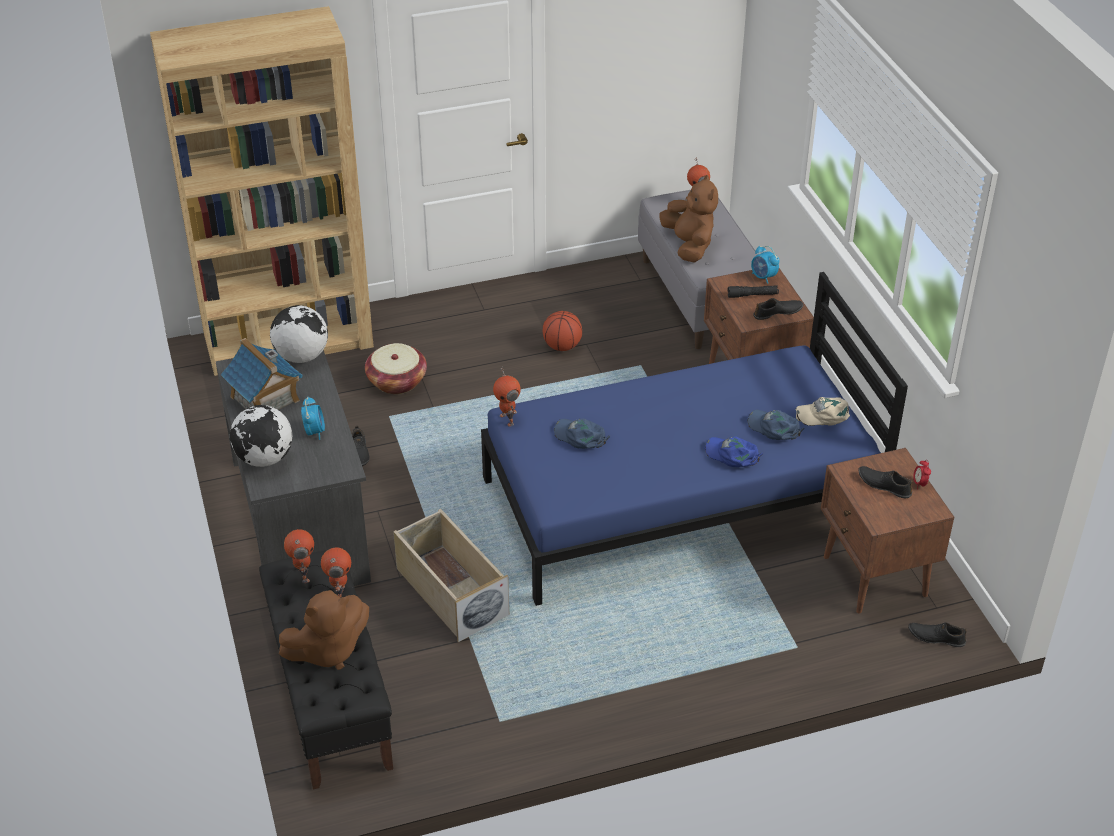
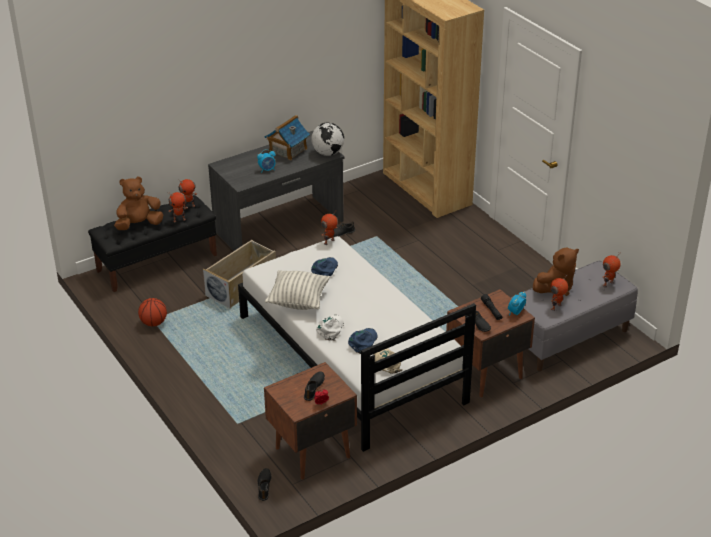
camera: 75 degrees right, 5 degrees down
(264, 459) = (240, 160): globe -> none
(328, 650) = (139, 225): brown plush toy -> brown plush toy turned 105 degrees clockwise
(397, 381) = (409, 232): basket -> none
(562, 346) = (477, 287): basketball -> basketball (153, 323)
(651, 477) = (298, 301): none -> pillow
(680, 501) = (349, 358): blue bed -> white bed
(731, 255) = (556, 307): none -> toy robot
(732, 454) = (330, 329): blue cap -> white cap

